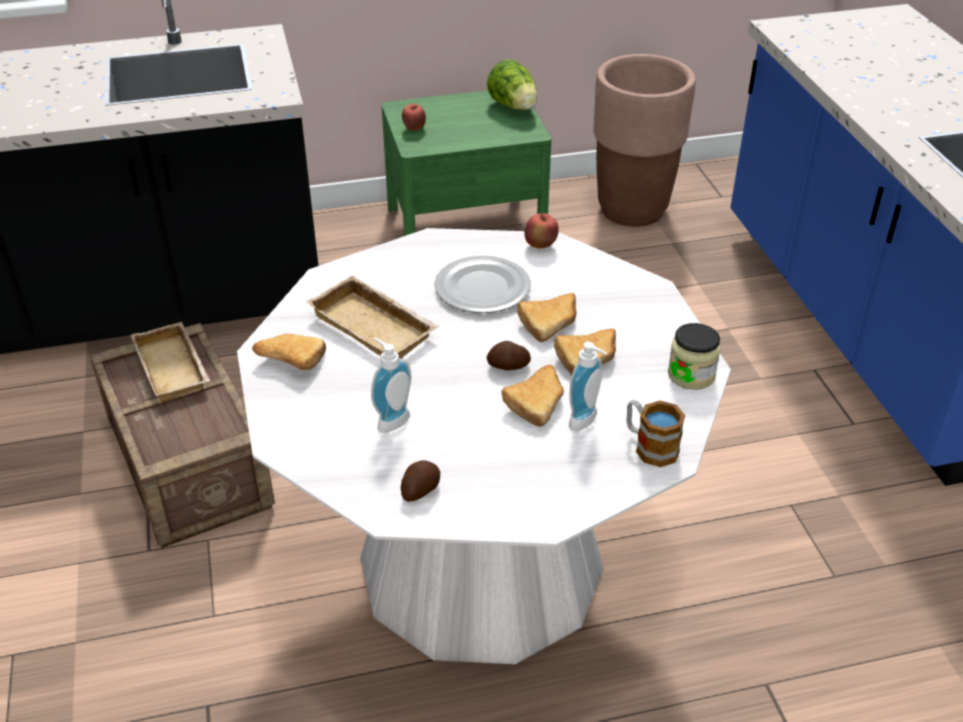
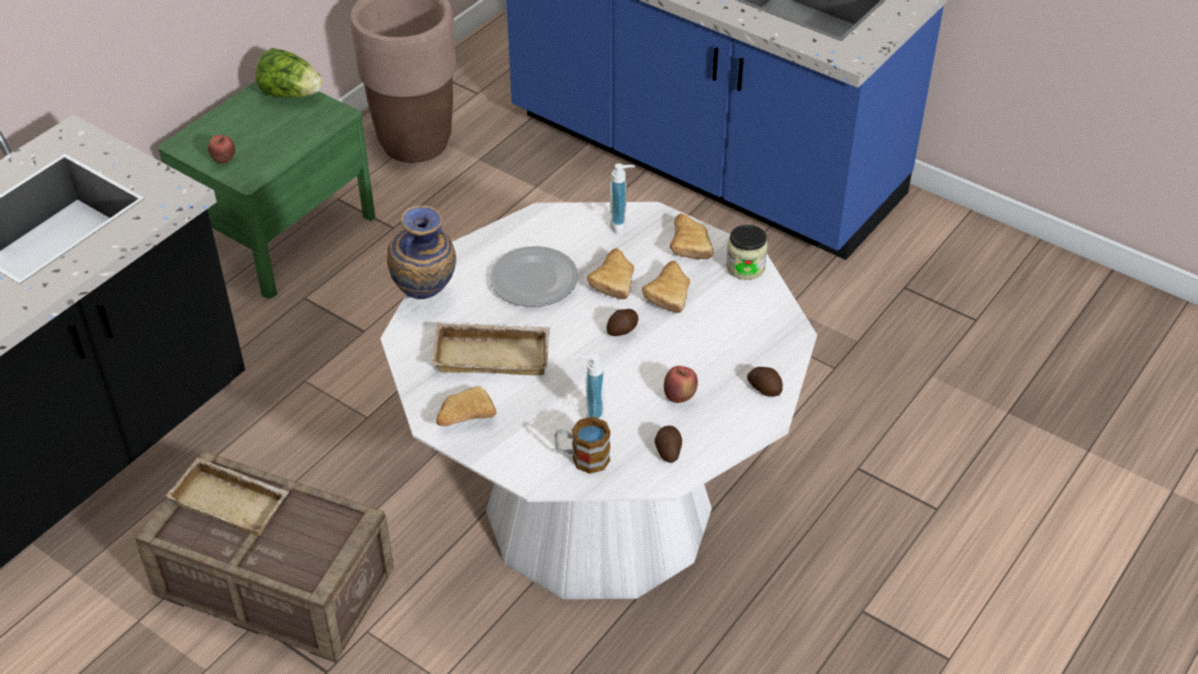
camera: 40 degrees left, 5 degrees up
(379, 259) = (426, 299): none -> vase
(538, 402) = (672, 344): bread -> bread (689, 244)
(540, 245) = (535, 221): apple -> apple (679, 397)
(580, 490) = (764, 388): none -> potato
(586, 422) = (717, 339): soap dispenser -> soap dispenser (621, 224)
(649, 446) = (773, 333): mug -> mug (582, 458)

